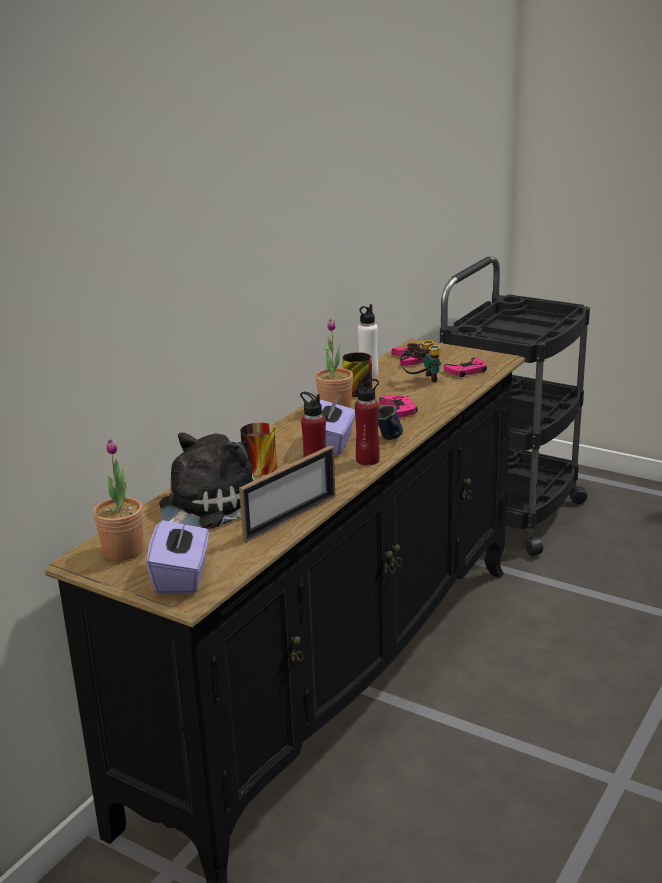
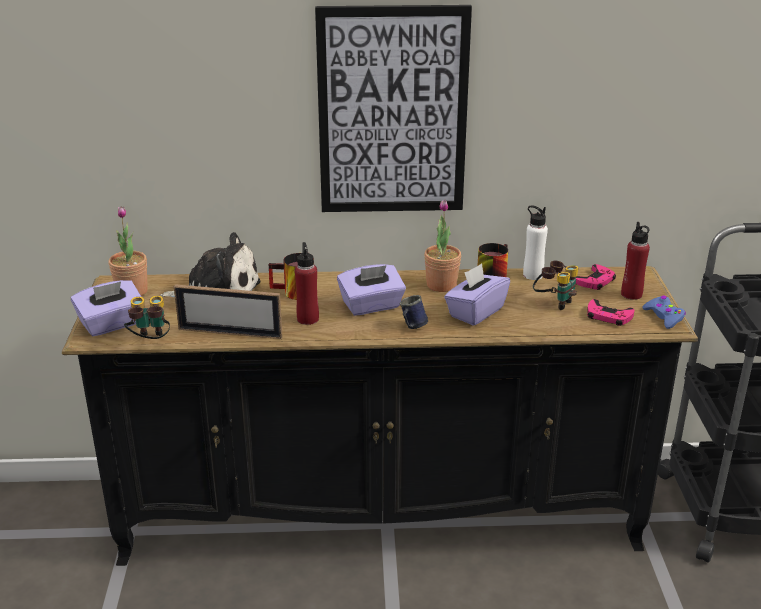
camera: 55 degrees right, 5 degrees up
(252, 563) = (150, 342): none -> binoculars
(258, 250) = (392, 112): none -> picture
(367, 460) = (359, 331): red bottle -> red bottle (631, 294)
(398, 410) = (475, 312): pink game controller -> purple tissue box
(489, 356) = (664, 317): none -> blue game controller

